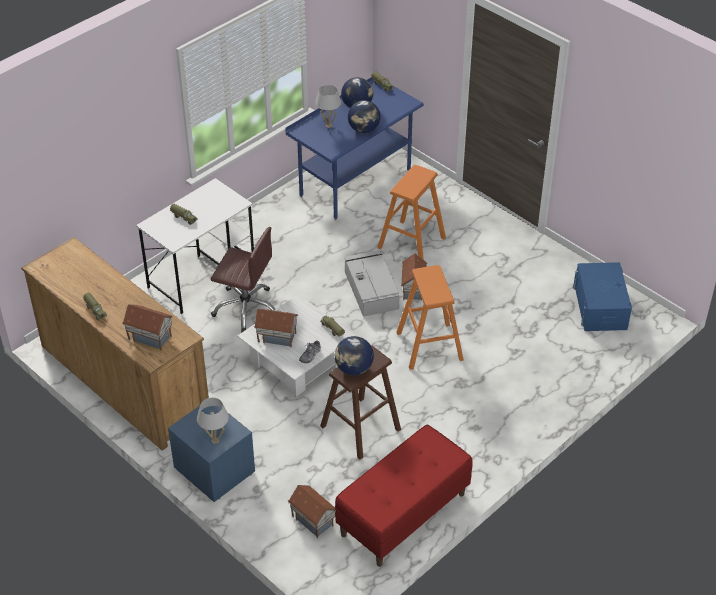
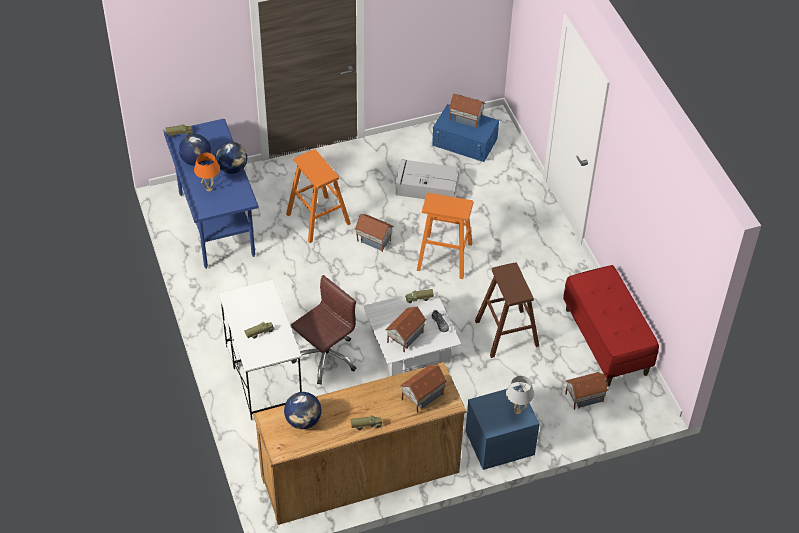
camera: 65 degrees left, 5 degrees up
(329, 126) = (209, 189): white table lamp -> orange table lamp
(354, 369) = (513, 287): globe -> globe (303, 421)
(371, 289) = (356, 266): grey storage box -> grey storage box (426, 187)
(611, 282) = (466, 118): none -> toy house

